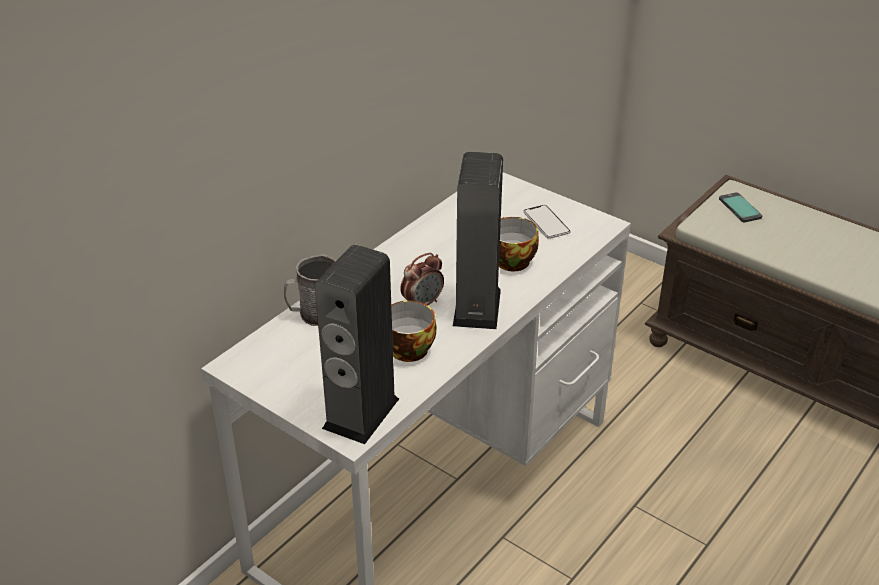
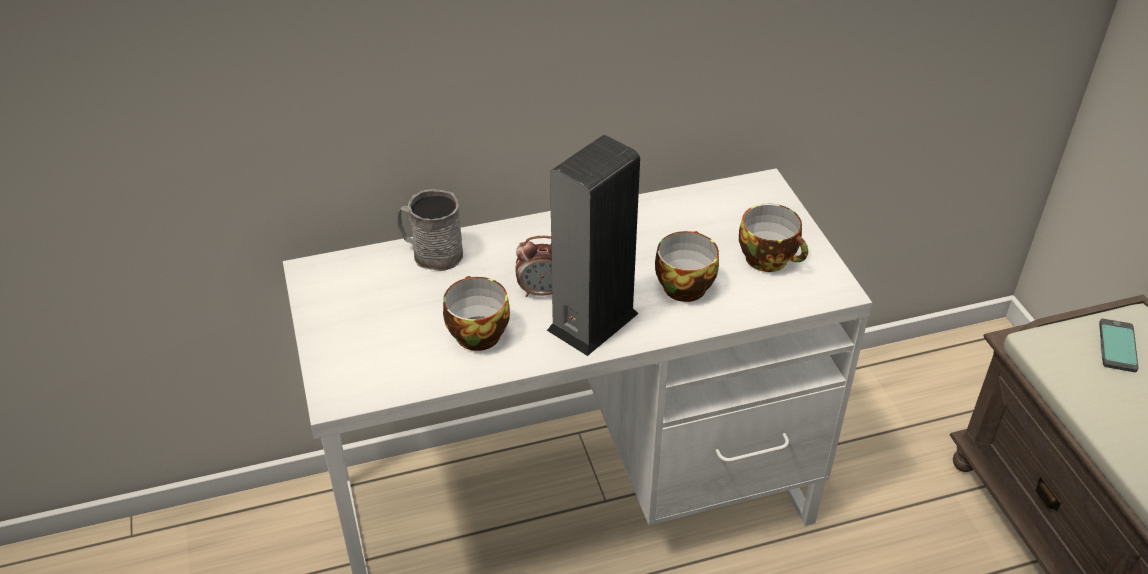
camera: 35 degrees right, 5 degrees up
(361, 413) = (366, 379): speaker -> none
(546, 223) = (770, 259): phone -> cup

